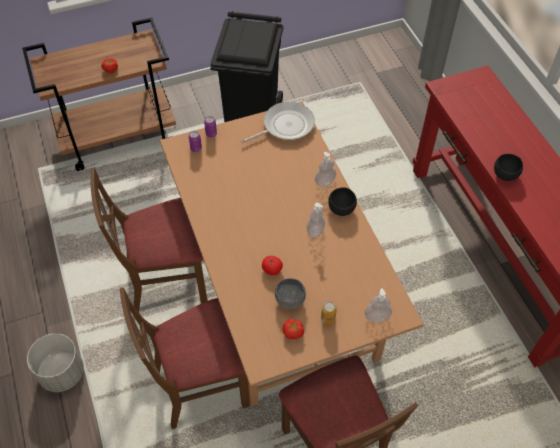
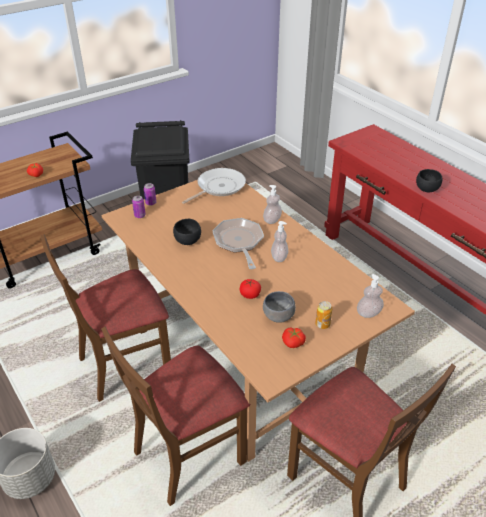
camera: 15 degrees left, 15 degrees down
(282, 203) = (239, 242): none -> frying pan
(342, 210) = (297, 238): black bowl -> black bowl (188, 241)

